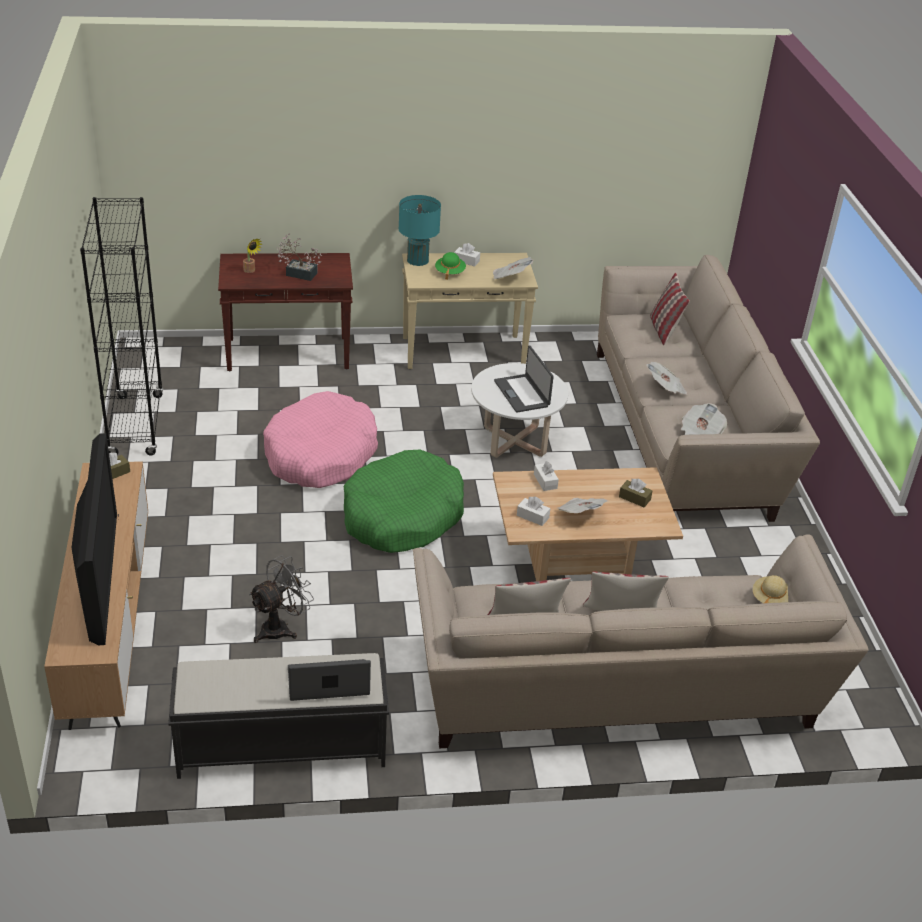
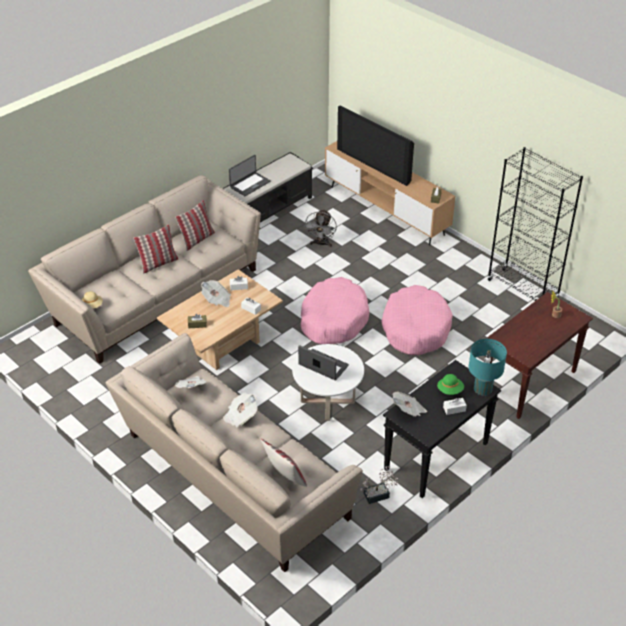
camera: 145 degrees right, 5 degrees up
(298, 273) = (528, 330): potted plant -> potted plant (379, 495)
(402, 516) = (333, 319): green dog bed -> pink dog bed
(464, 352) = (436, 457): beige console table -> black console table

